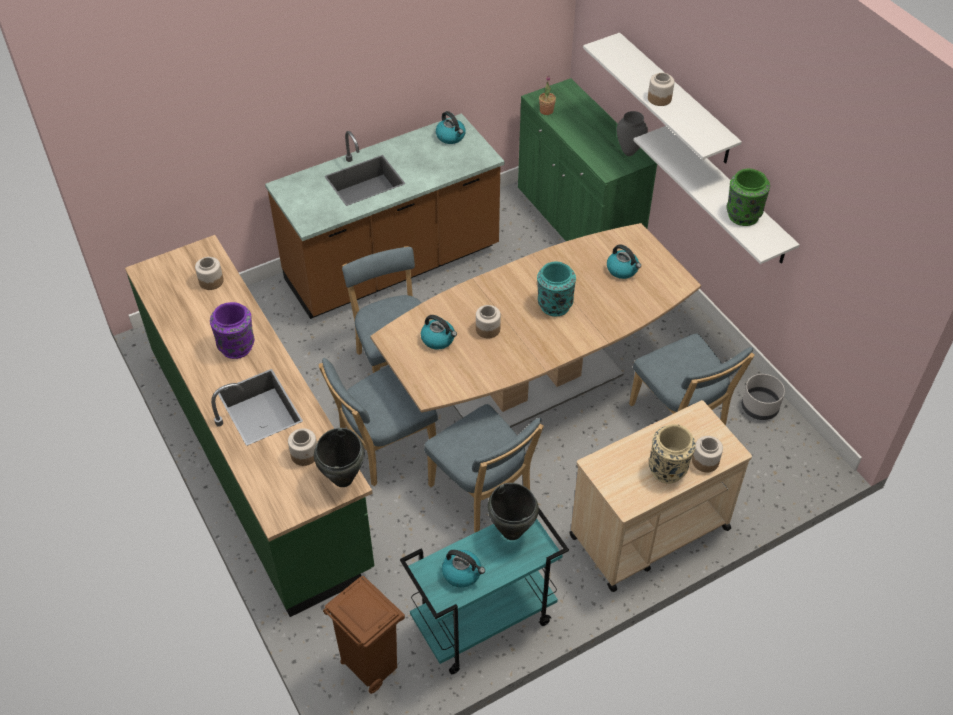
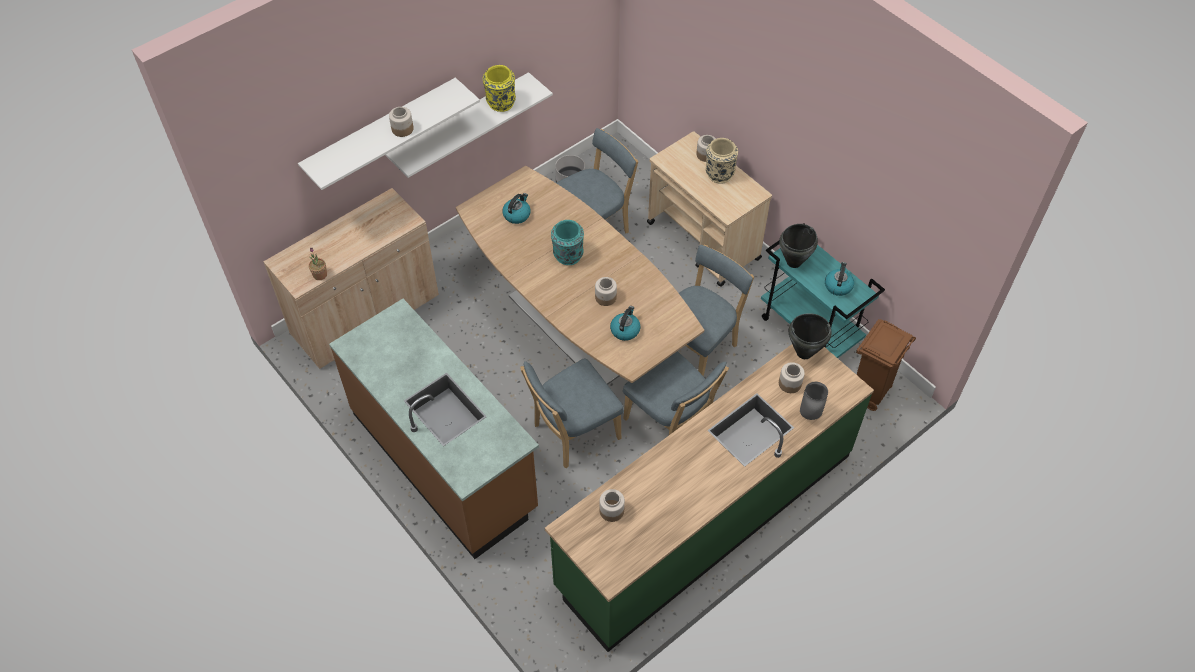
camera: 100 degrees left, 5 degrees up
(237, 347) = (689, 464): purple vase -> none
(451, 137) = (369, 346): kettle -> none
(578, 221) = (365, 315): green cabinet -> beige cabinet
(629, 152) = (379, 207): grey vase -> grey vase (809, 415)
(742, 215) = (501, 103): green vase -> yellow vase

